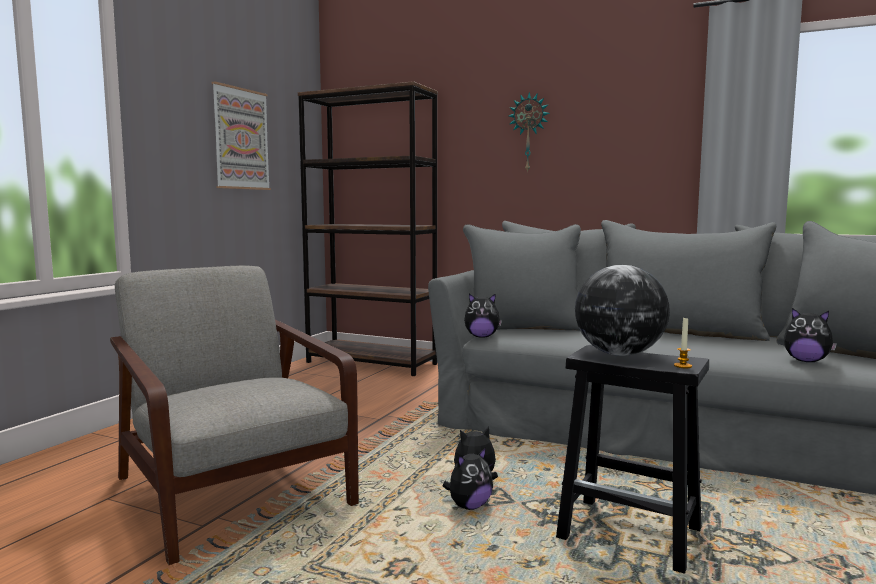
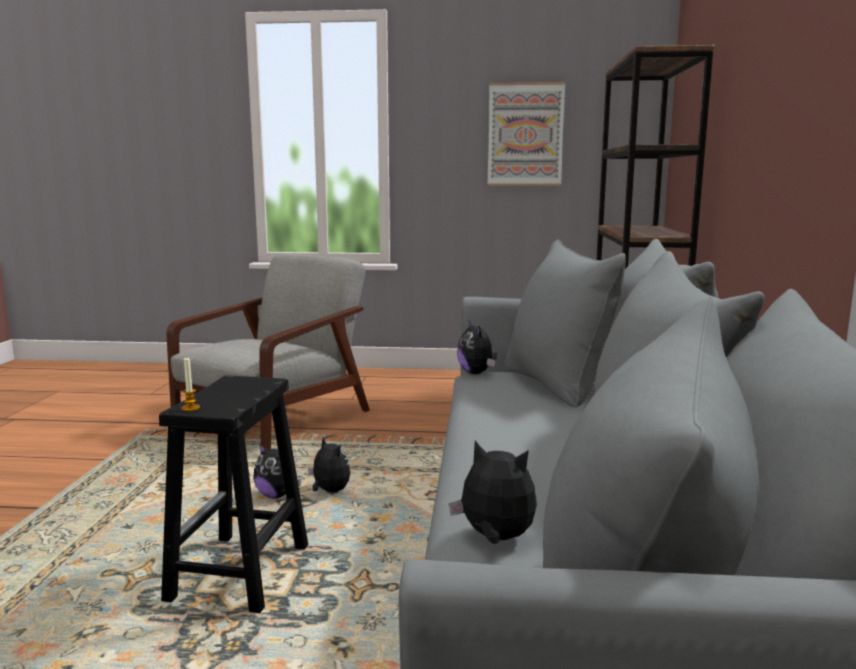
camera: 70 degrees right, 5 degrees up
(529, 132) = (770, 97): wall clock -> none
(619, 354) = (242, 389): globe -> none
(806, 361) = (495, 538): plush toy -> plush toy turned 105 degrees clockwise

